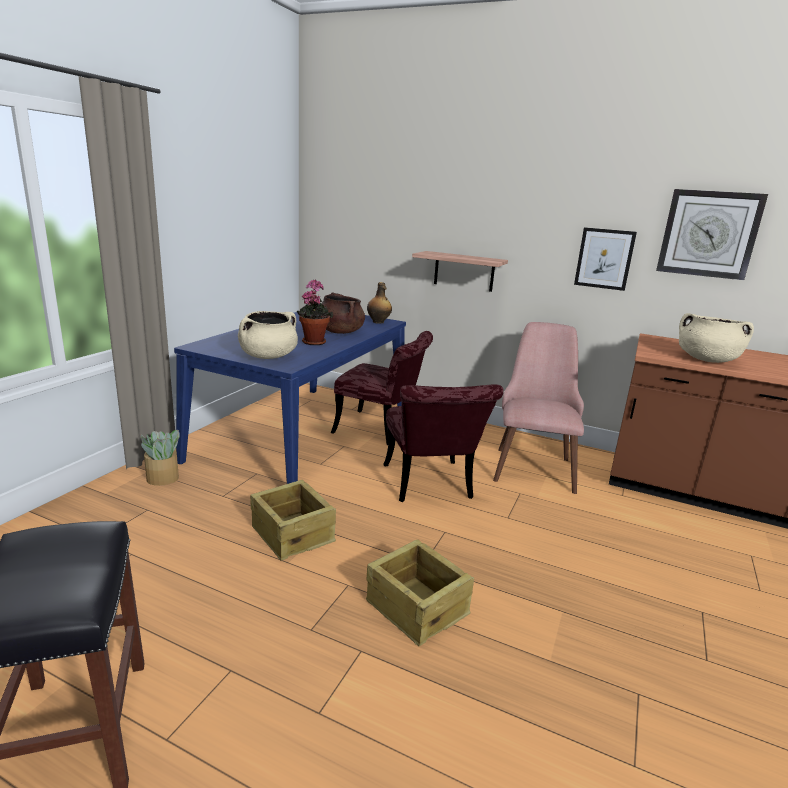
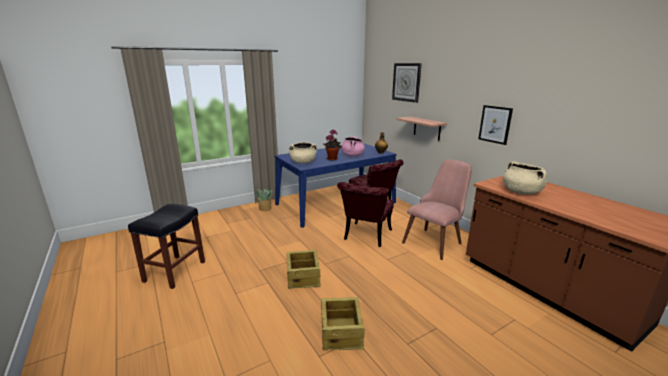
camera: 35 degrees right, 0 degrees up
(293, 533) = (288, 239): crate -> crate (341, 332)
(340, 332) = (352, 155): brown cooking pot -> pink cooking pot
(708, 234) = (555, 111): wall clock -> wall clock (406, 82)

